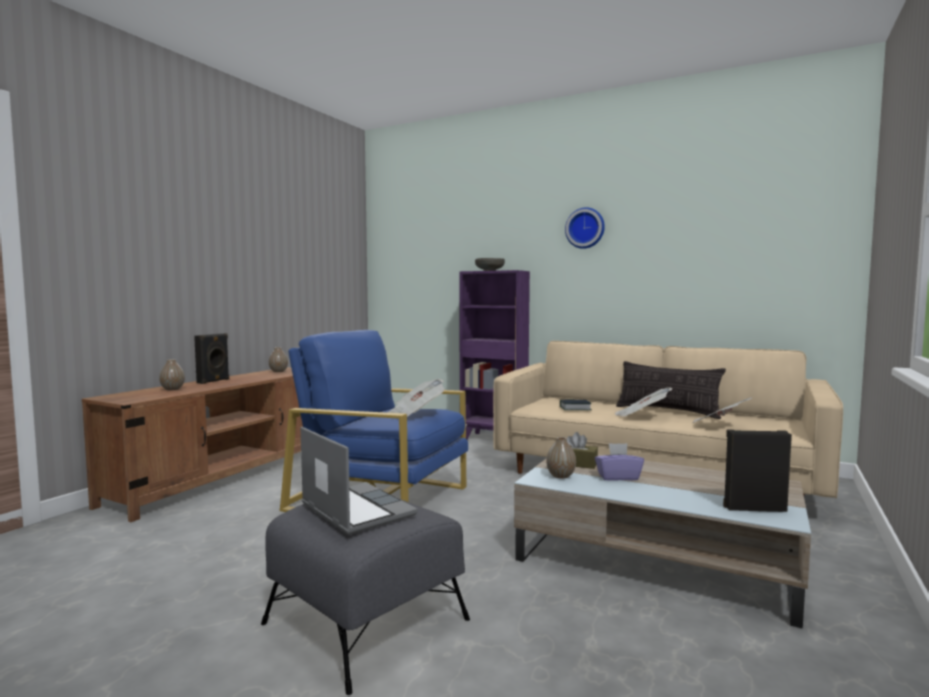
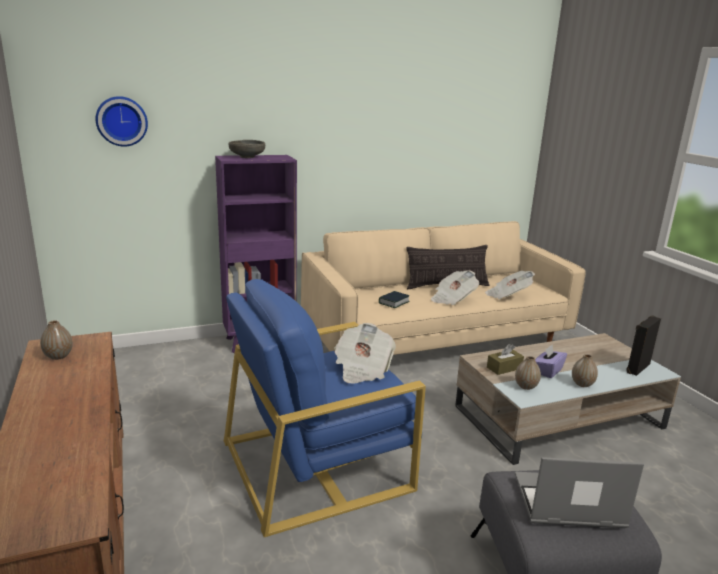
camera: 50 degrees left, 15 degrees up
(172, 389) = (46, 464): vase -> vase (582, 384)
(214, 381) = (39, 416): black speaker -> none
(585, 228) = (343, 108): wall clock -> wall clock (122, 121)

